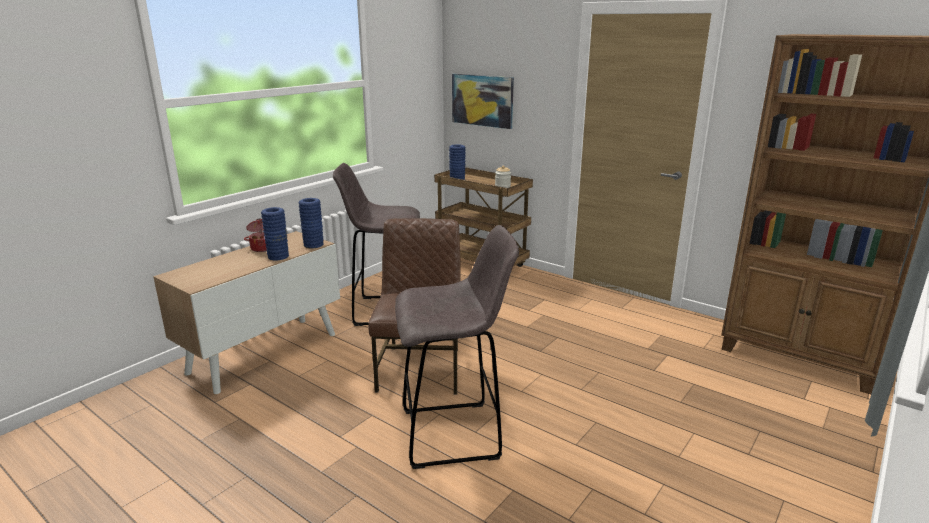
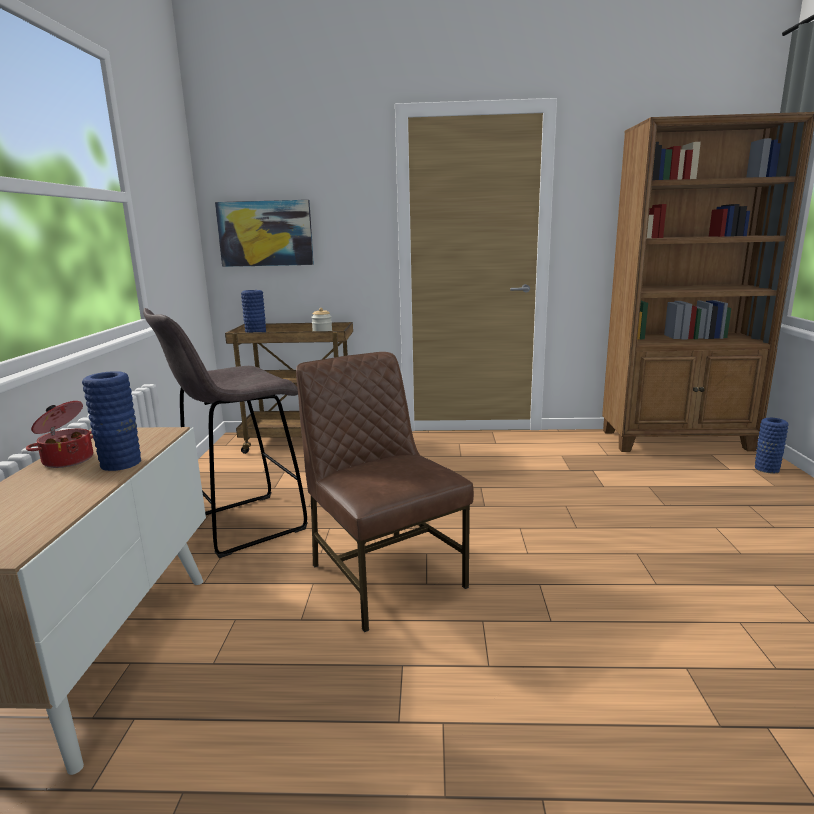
camera: 35 degrees left, 5 degrees down
(313, 244) = (159, 435): blue vase -> blue vase (766, 469)
(454, 434) = (533, 636): grey stool -> none

